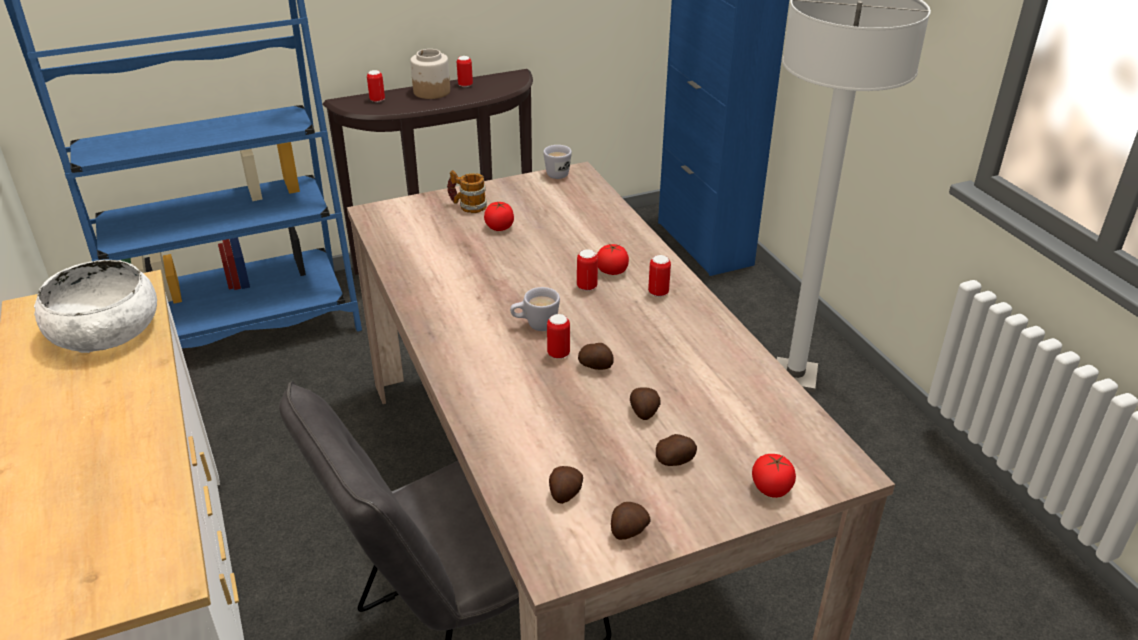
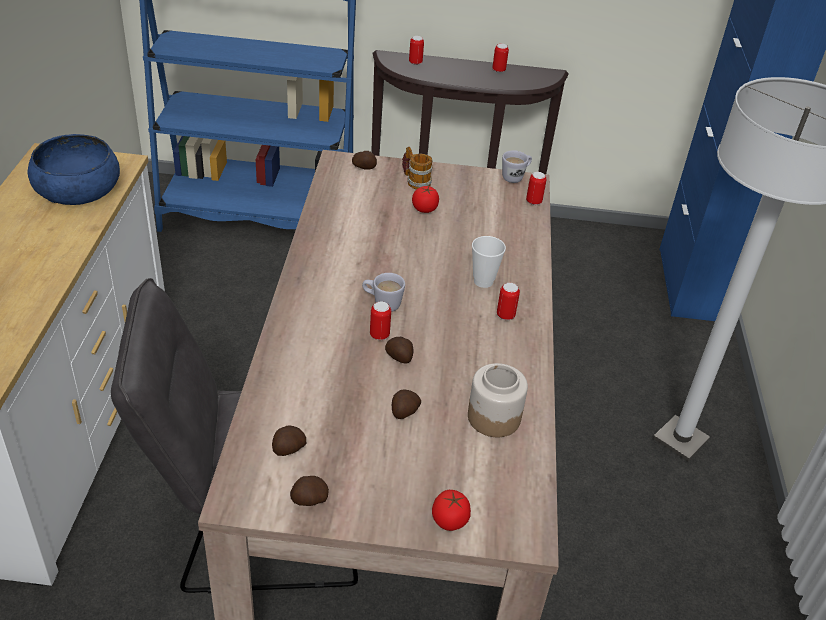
camera: 25 degrees right, 5 degrees up
(105, 330) = (78, 189): white bowl -> blue bowl
(431, 92) = (465, 68): jar -> jar (493, 417)
(587, 287) = (450, 287): can -> can (533, 201)
(612, 271) = (483, 281): tomato -> cup
(675, 461) = (393, 462): potato -> potato (364, 167)

